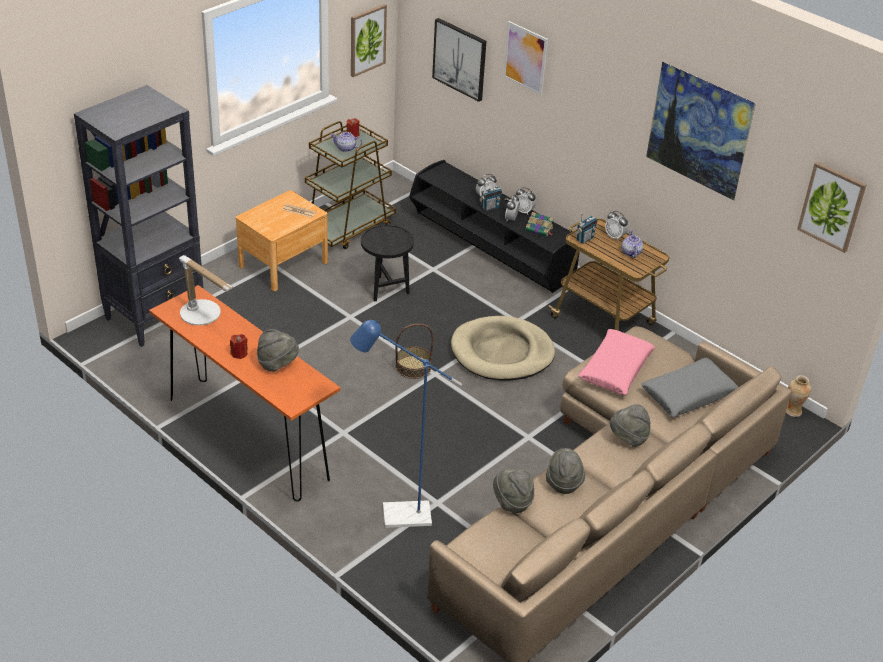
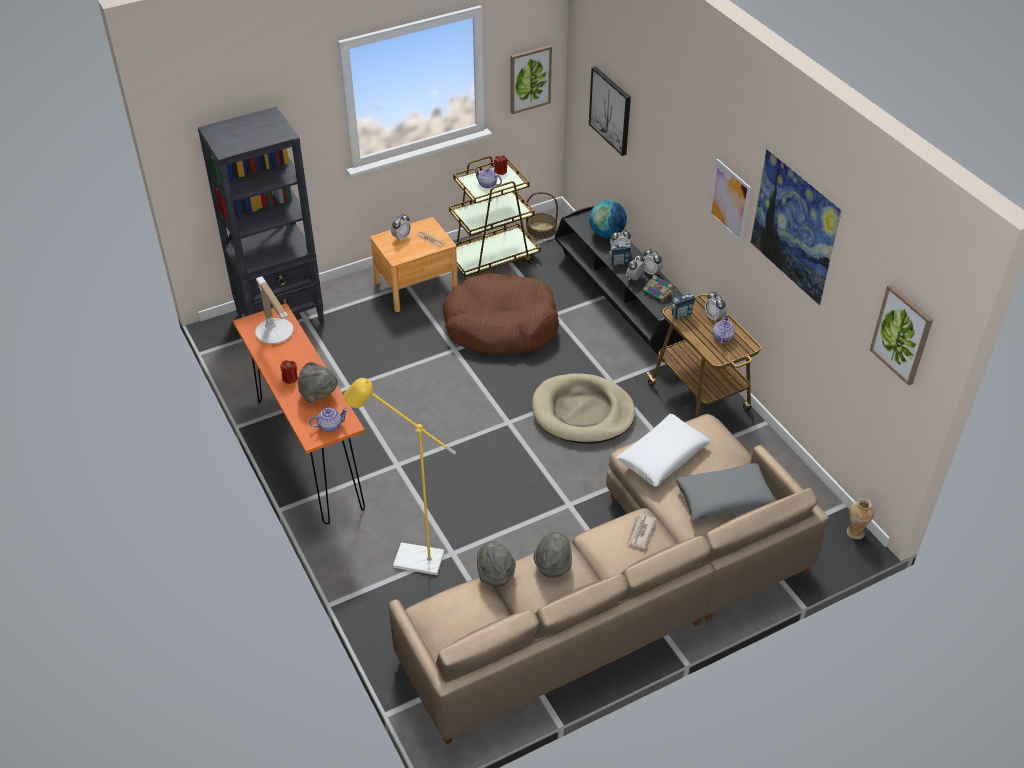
camera: 20 degrees right, 5 degrees up
(268, 213) = (401, 237): none -> alarm clock
(303, 390) = (330, 426): none -> teapot
(386, 288) = (500, 326): black side table -> brown dog bed
(397, 516) = (409, 558): blue floor lamp -> yellow floor lamp
(413, 367) = (491, 411): basket -> basket (541, 230)
(466, 183) = (607, 234): none -> globe
(525, 58) = (659, 120): picture -> picture (730, 200)
(615, 369) = (662, 456): pink pillow -> white pillow
(628, 438) = (640, 532): grey hat -> newspaper

